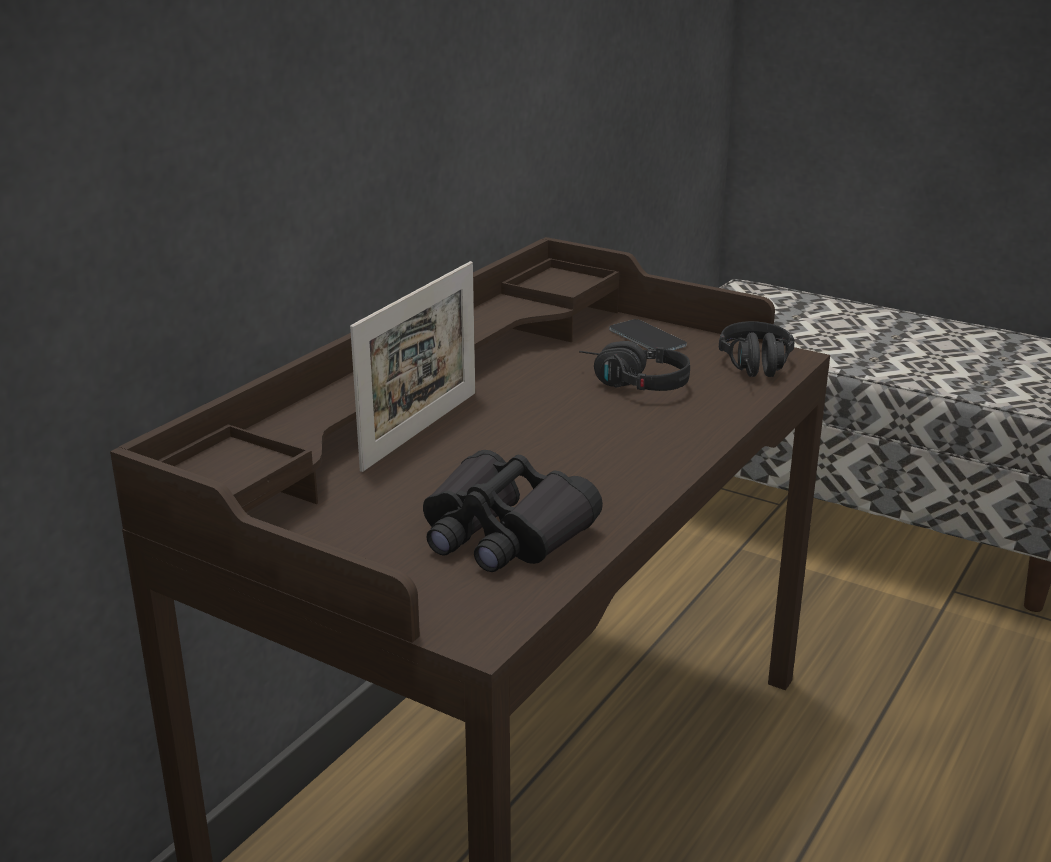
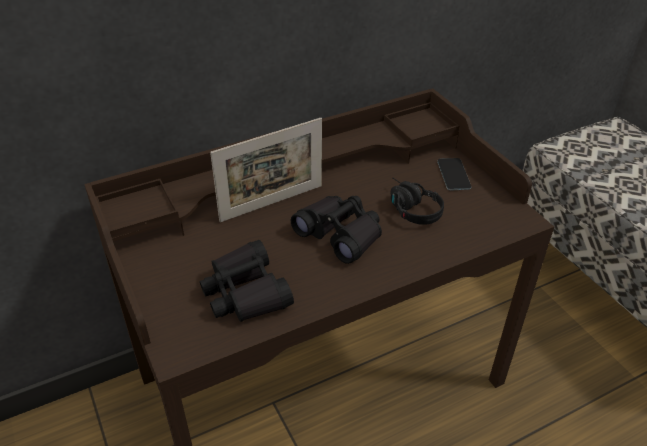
camera: 30 degrees right, 15 degrees up
(567, 434) = (340, 234): none -> black binoculars
(757, 369) = (495, 222): black headphones -> none

